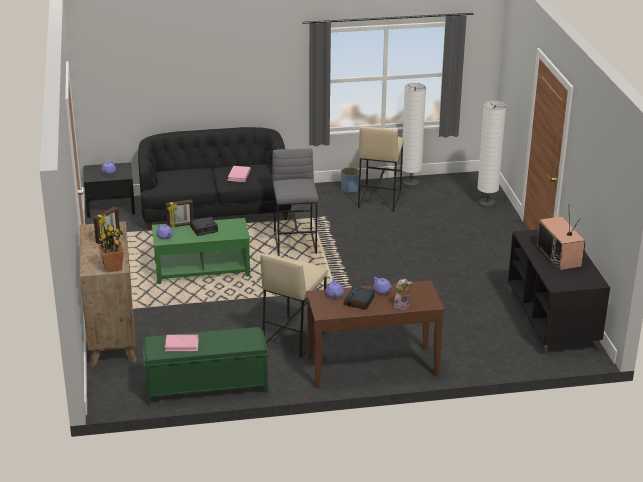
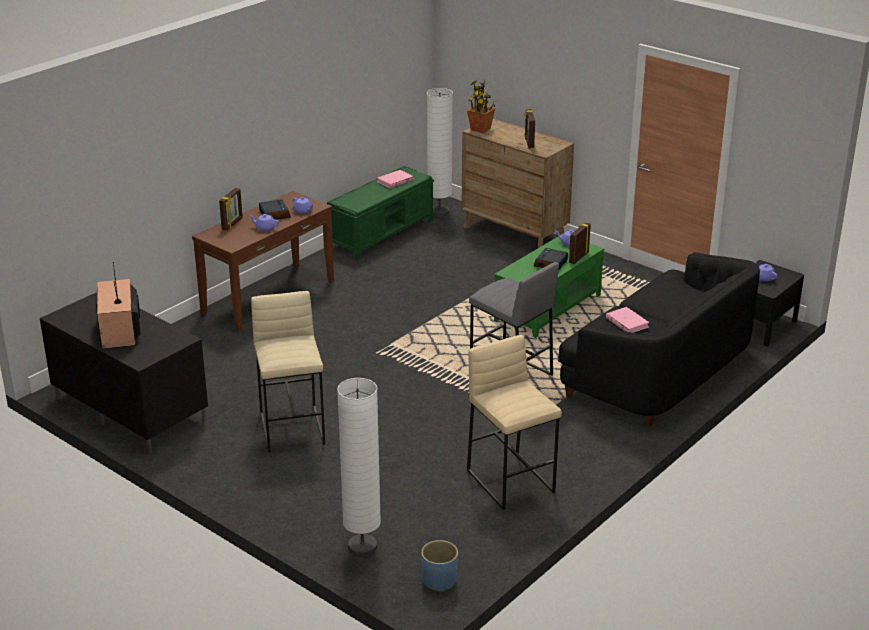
camera: 140 degrees right, 0 degrees up
(293, 337) = (368, 290): beige stool -> beige stool (293, 428)
(350, 189) = (568, 478): blue planter -> blue planter (439, 580)
(401, 305) = (232, 224): plush toy -> picture frame
(410, 184) = (508, 531): white floor lamp -> white floor lamp (439, 212)
(560, 256) = (120, 330): television -> television turned 135 degrees counterclockwise

